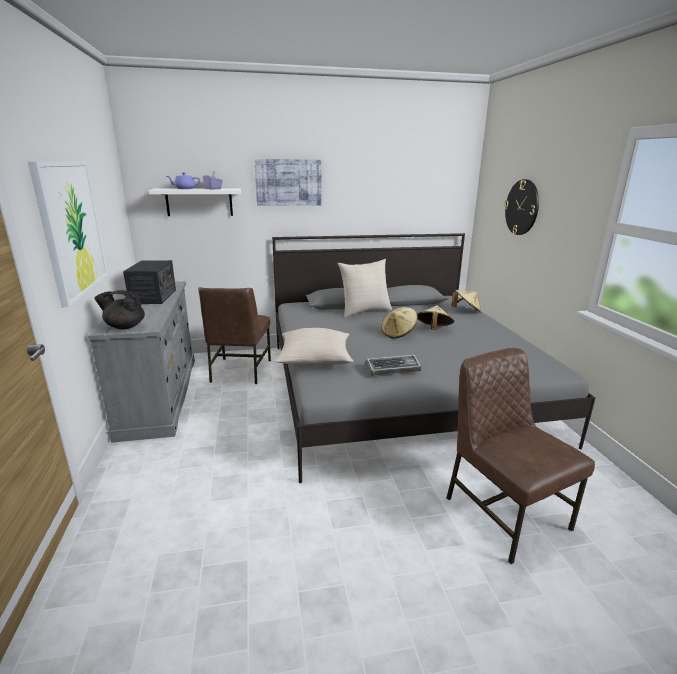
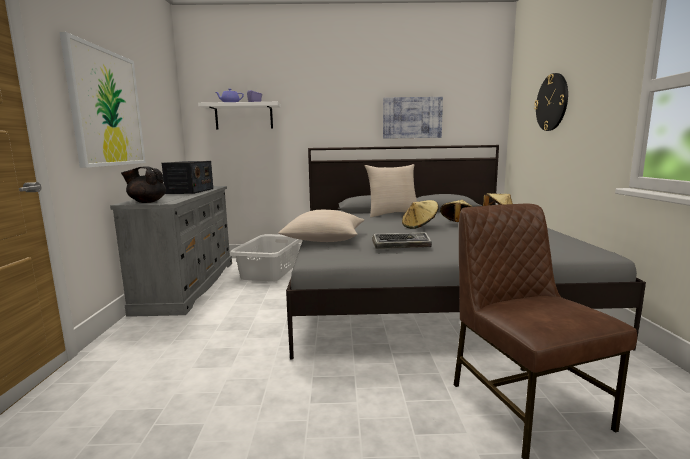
camera: 10 degrees right, 10 degrees down
(239, 371) = (269, 271): brown chair -> grey laundry basket
(288, 182) = (323, 98): picture -> picture (412, 118)

